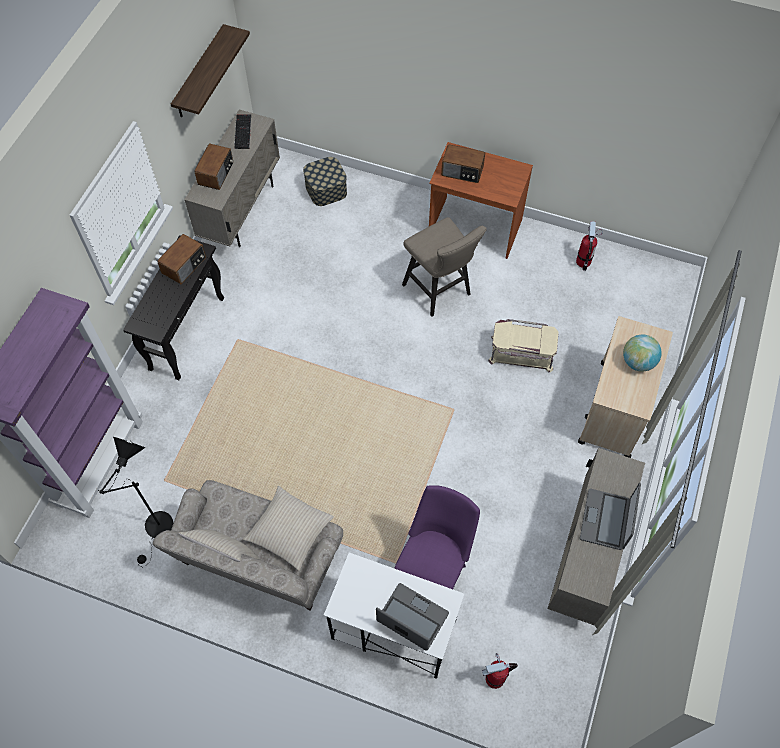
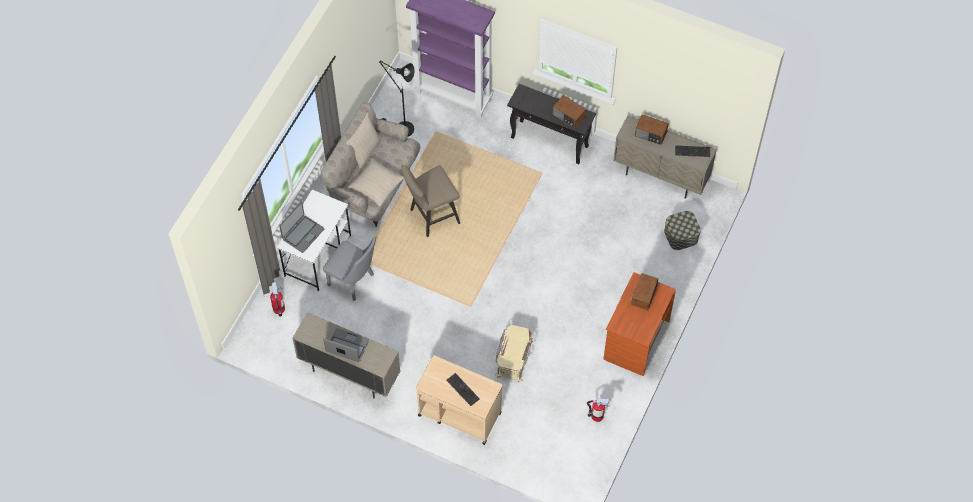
camera: 95 degrees right, 0 degrees up
(199, 73) = (691, 96): shelf -> none
(433, 569) = (354, 282): purple chair -> grey chair
(440, 292) = (574, 308): beige stool -> beige stool (431, 217)
(638, 362) = (462, 389): globe -> keyboard

